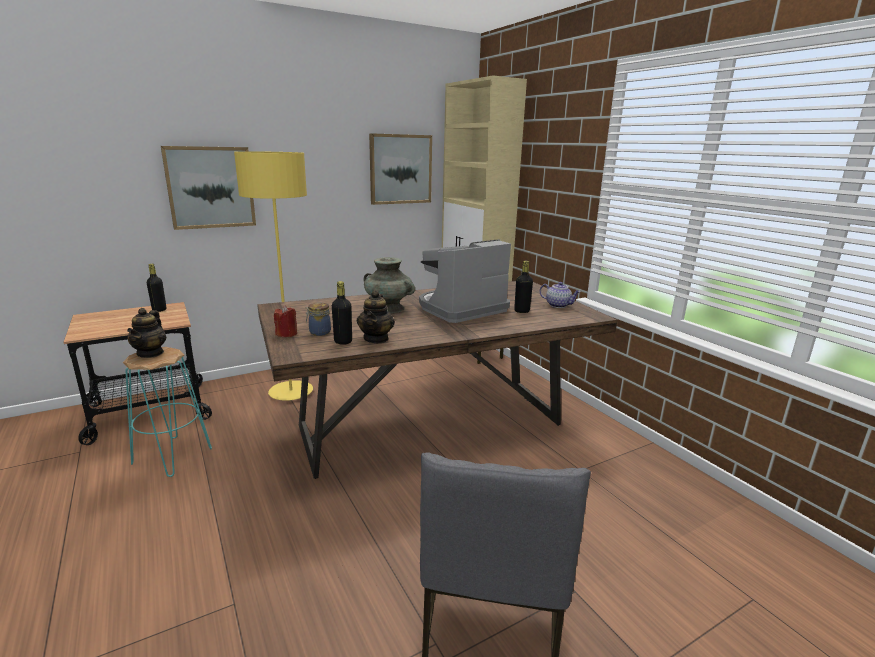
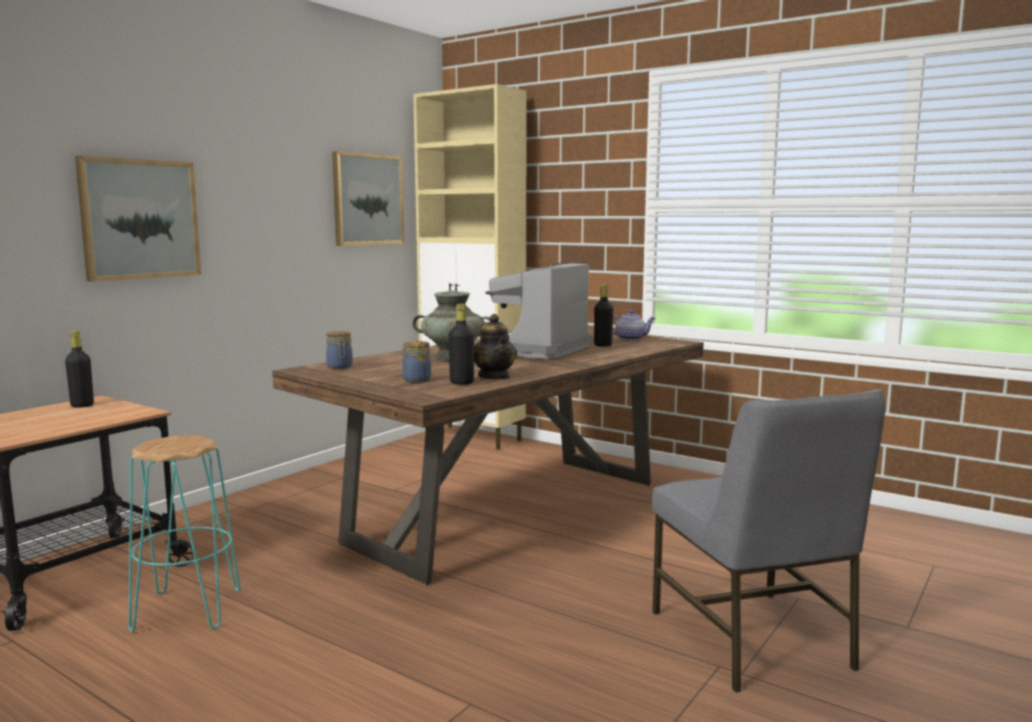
camera: 25 degrees left, 10 degrees down
(150, 353) = (165, 443): teapot -> none
(287, 334) = (378, 385): red candle -> none
(291, 392) = (280, 516): yellow floor lamp -> none
(300, 307) = (340, 367): none -> jar

